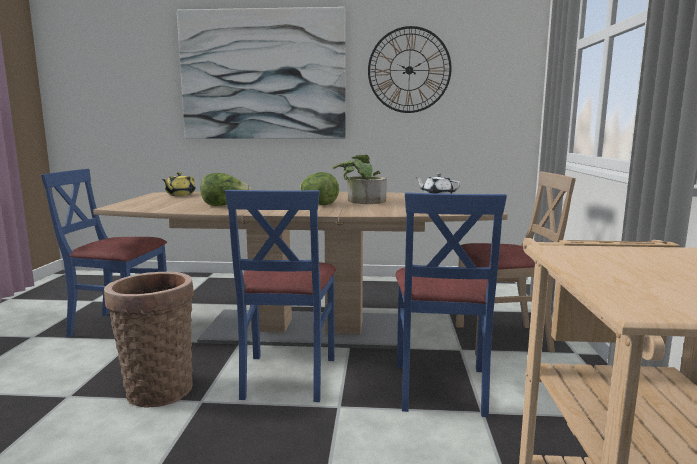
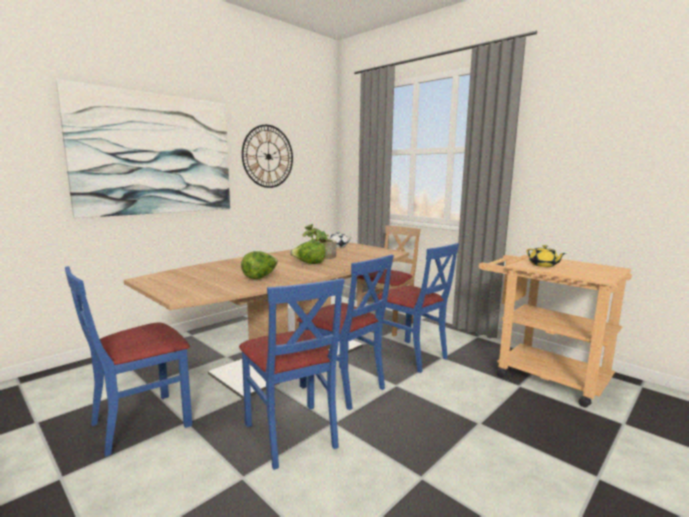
camera: 50 degrees left, 0 degrees up
(158, 388) = (292, 434): basket -> blue chair
(180, 195) = (169, 276): yellow teapot -> yellow teapot (543, 265)

